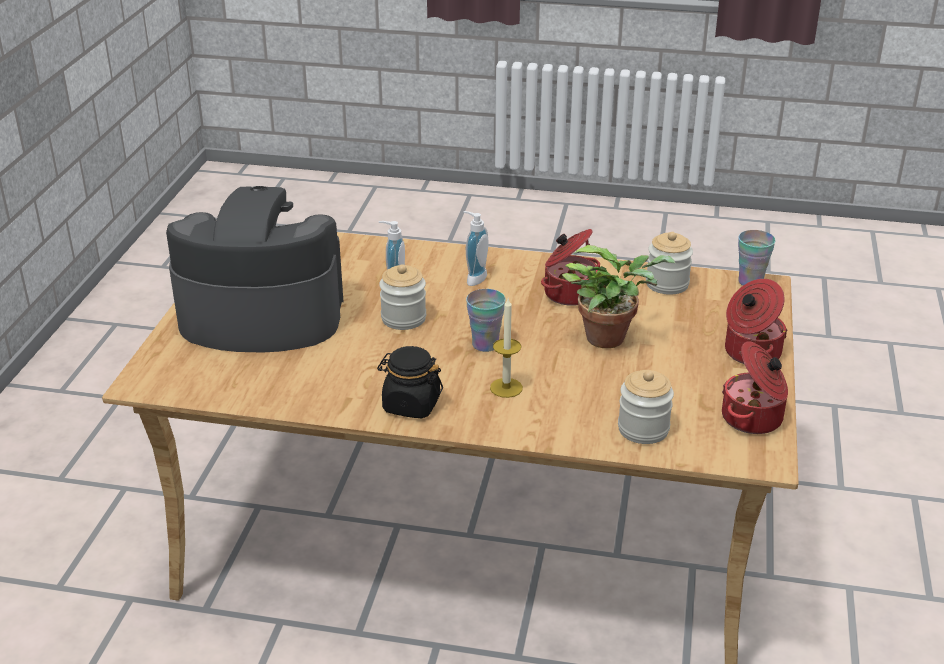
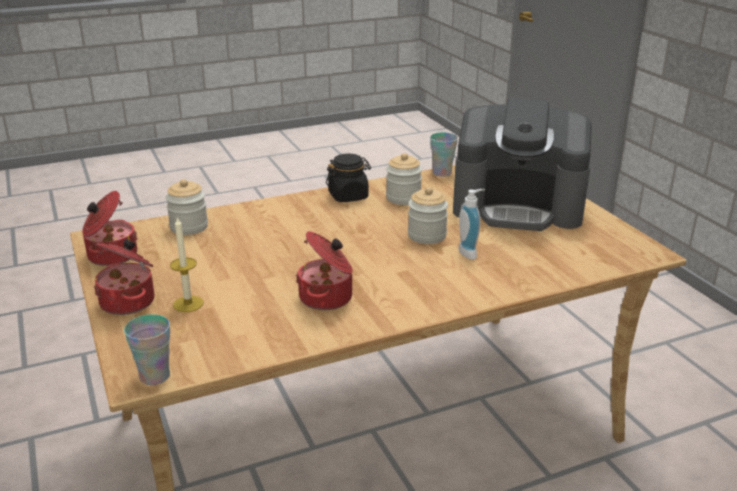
camera: 145 degrees right, 5 degrees down
(260, 316) = (518, 207): coffee machine -> coffee machine turned 45 degrees clockwise
(473, 278) = (421, 281): soap dispenser -> none
(485, 344) = (346, 239): cup -> cup (442, 173)
(506, 388) = (301, 220): candle -> candle (188, 304)
(610, 337) = (257, 274): potted plant -> none
(667, 284) = (243, 340): jar -> jar (403, 198)

